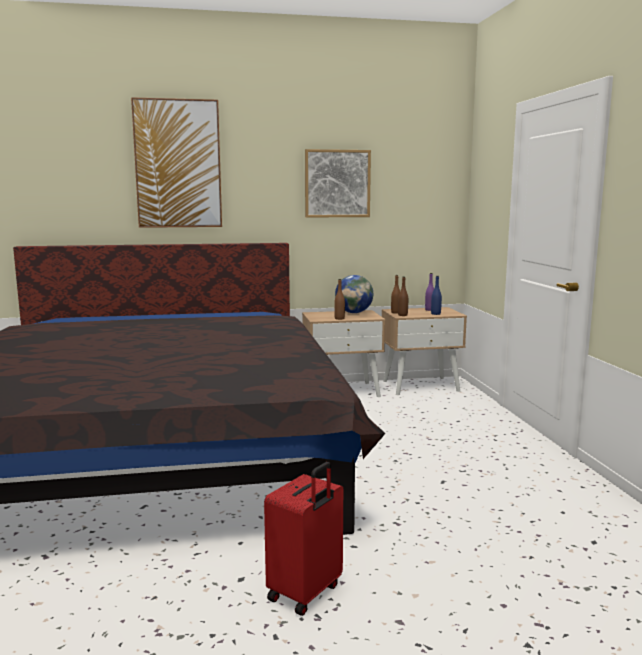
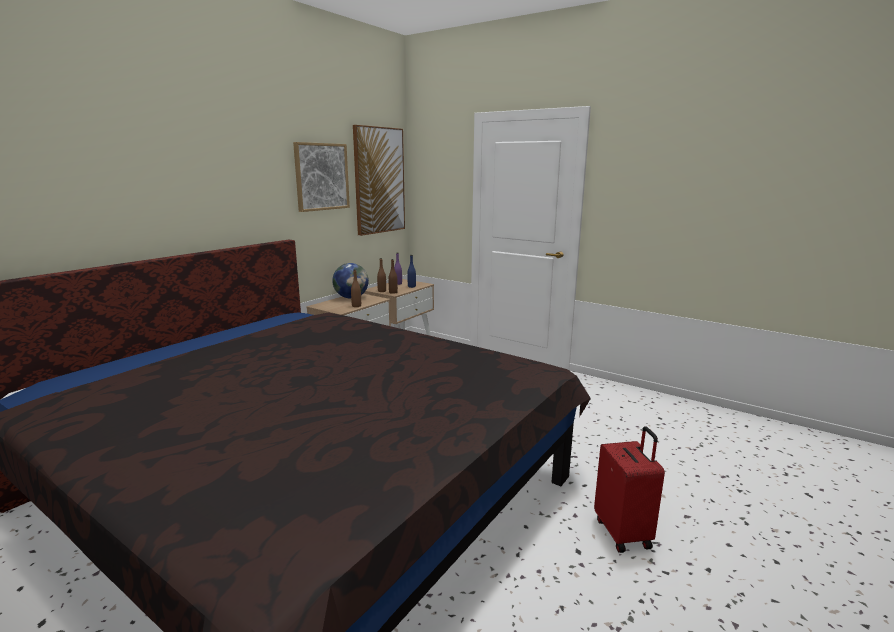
camera: 45 degrees left, 5 degrees up
(178, 164) = (167, 157): picture -> picture (379, 180)

